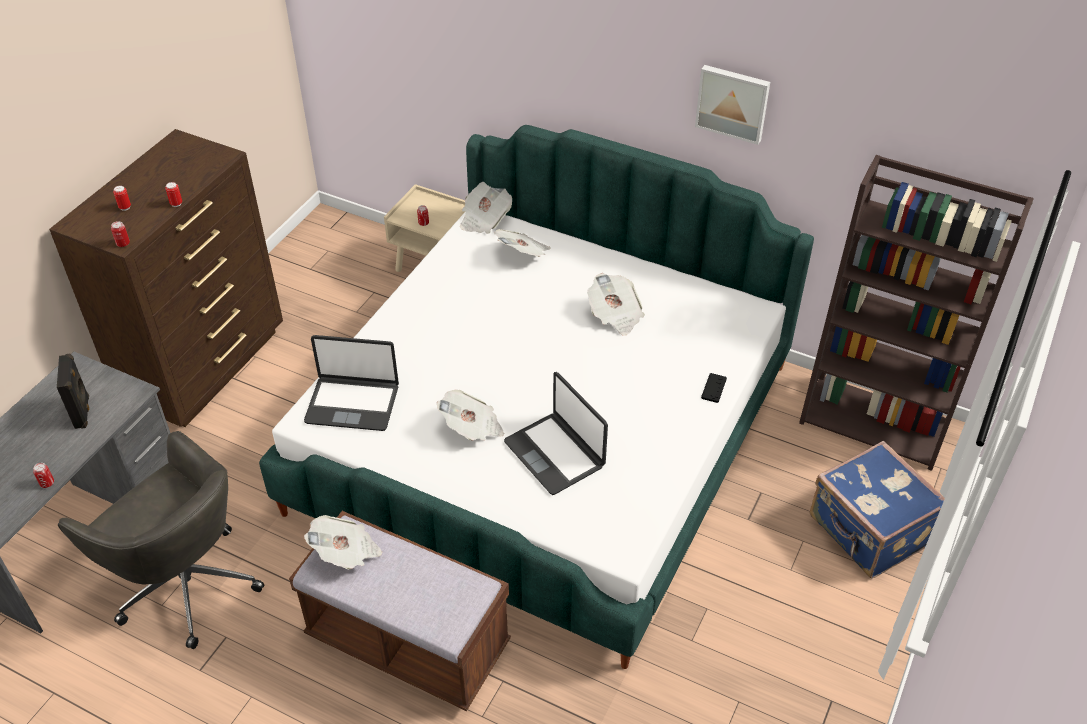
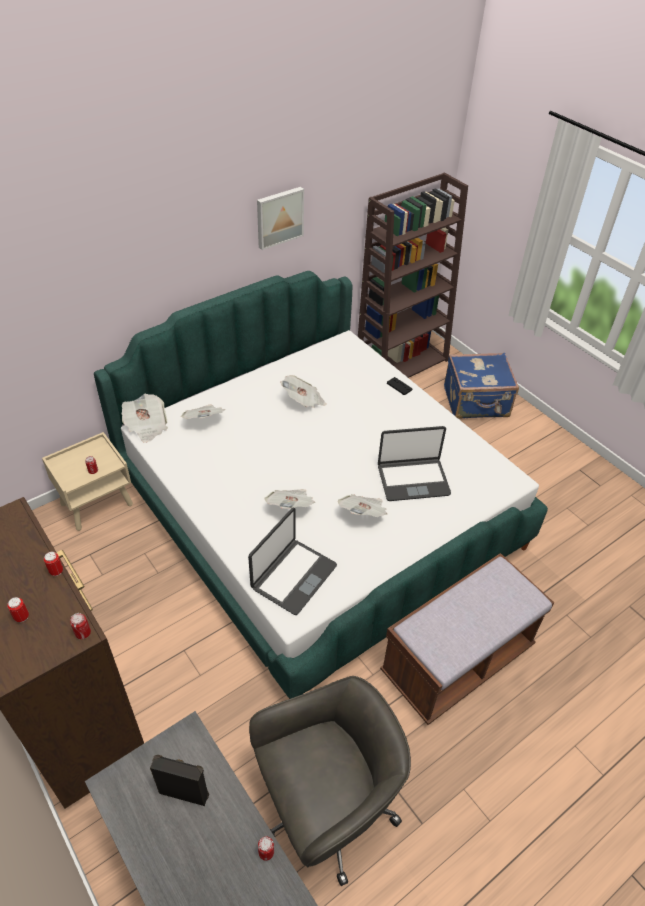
camera: 65 degrees left, 0 degrees up
(346, 553) = (437, 637): newspaper -> newspaper (291, 507)

